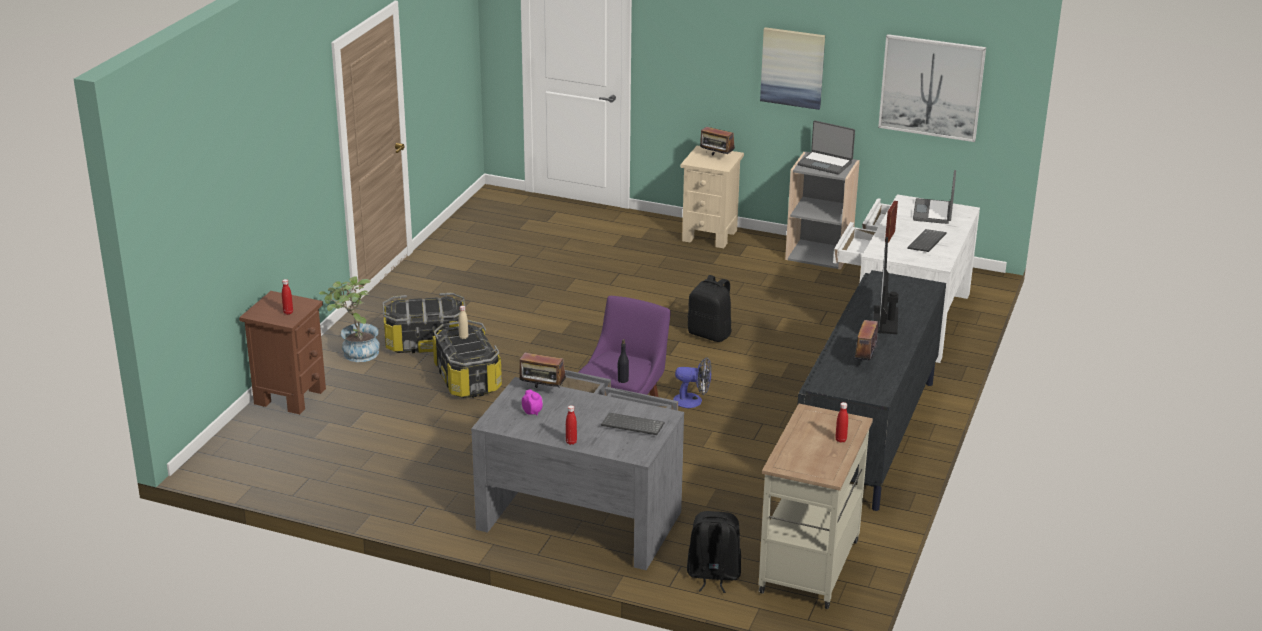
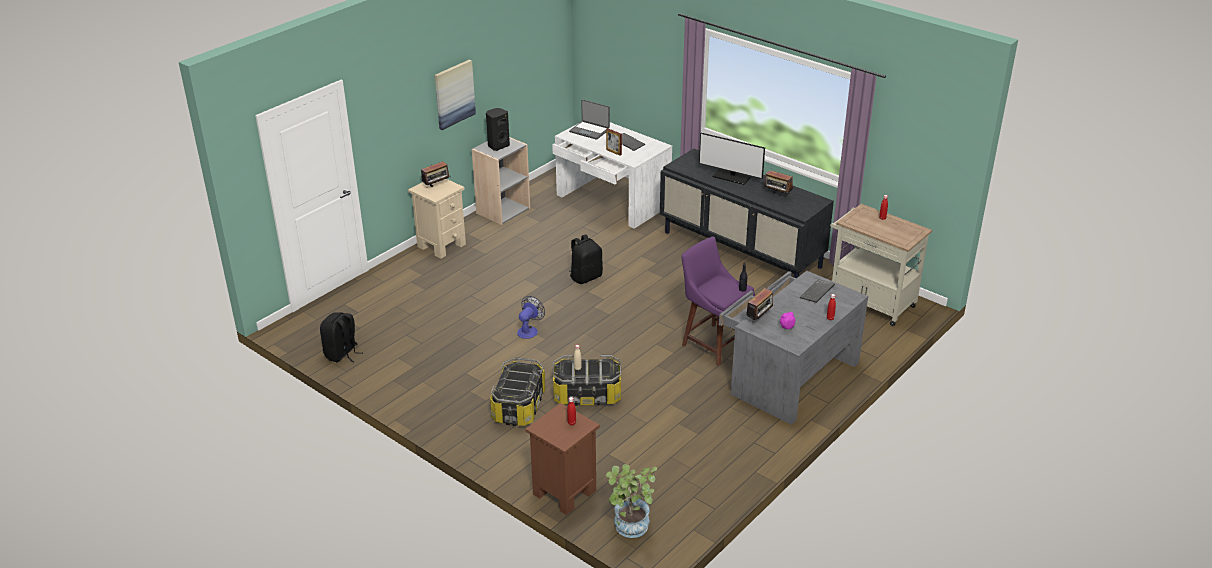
camera: 70 degrees left, 5 degrees up
(355, 353) = (514, 446): potted plant -> potted plant (630, 529)
(693, 401) = (670, 303): fan -> fan (529, 330)
(713, 575) = (870, 339): black backpack -> black backpack (342, 354)
(825, 163) = (498, 146): laptop -> black speaker
(931, 87) = (528, 60): picture -> none

